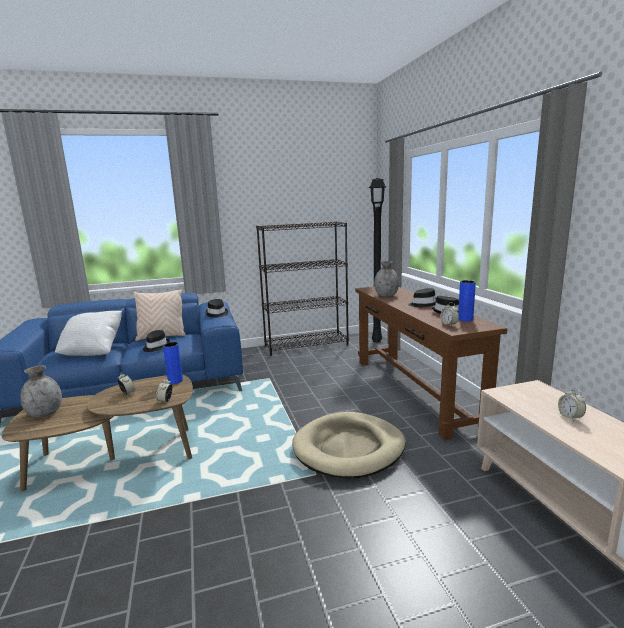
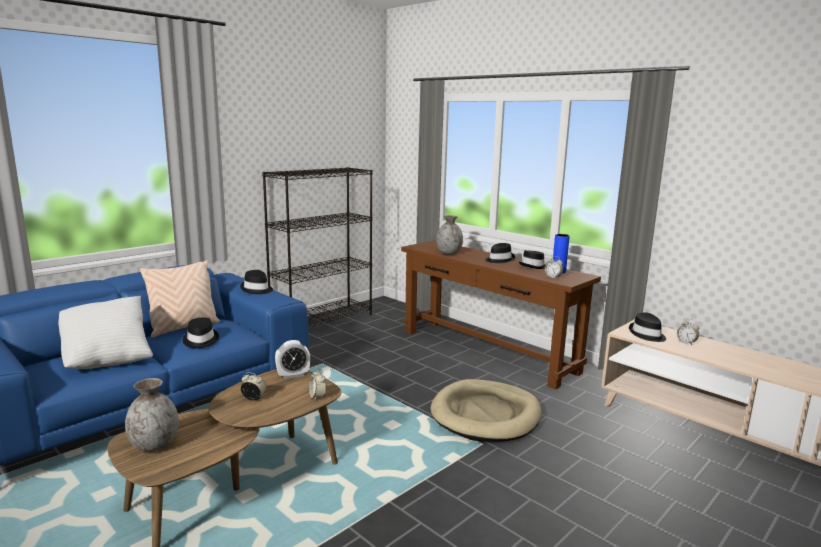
camera: 30 degrees left, 0 degrees up
(175, 381) = (293, 375): blue vase -> alarm clock
(377, 341) = (398, 306): black floor lamp -> none
(528, 399) = (647, 334): none -> black hat

